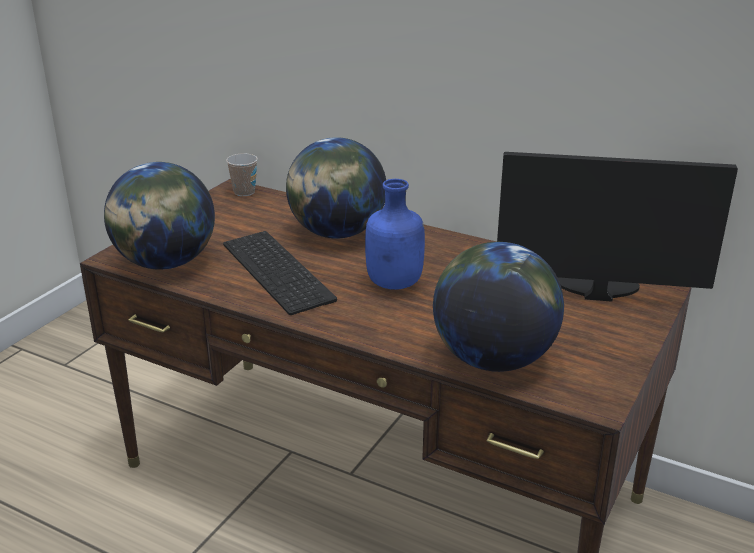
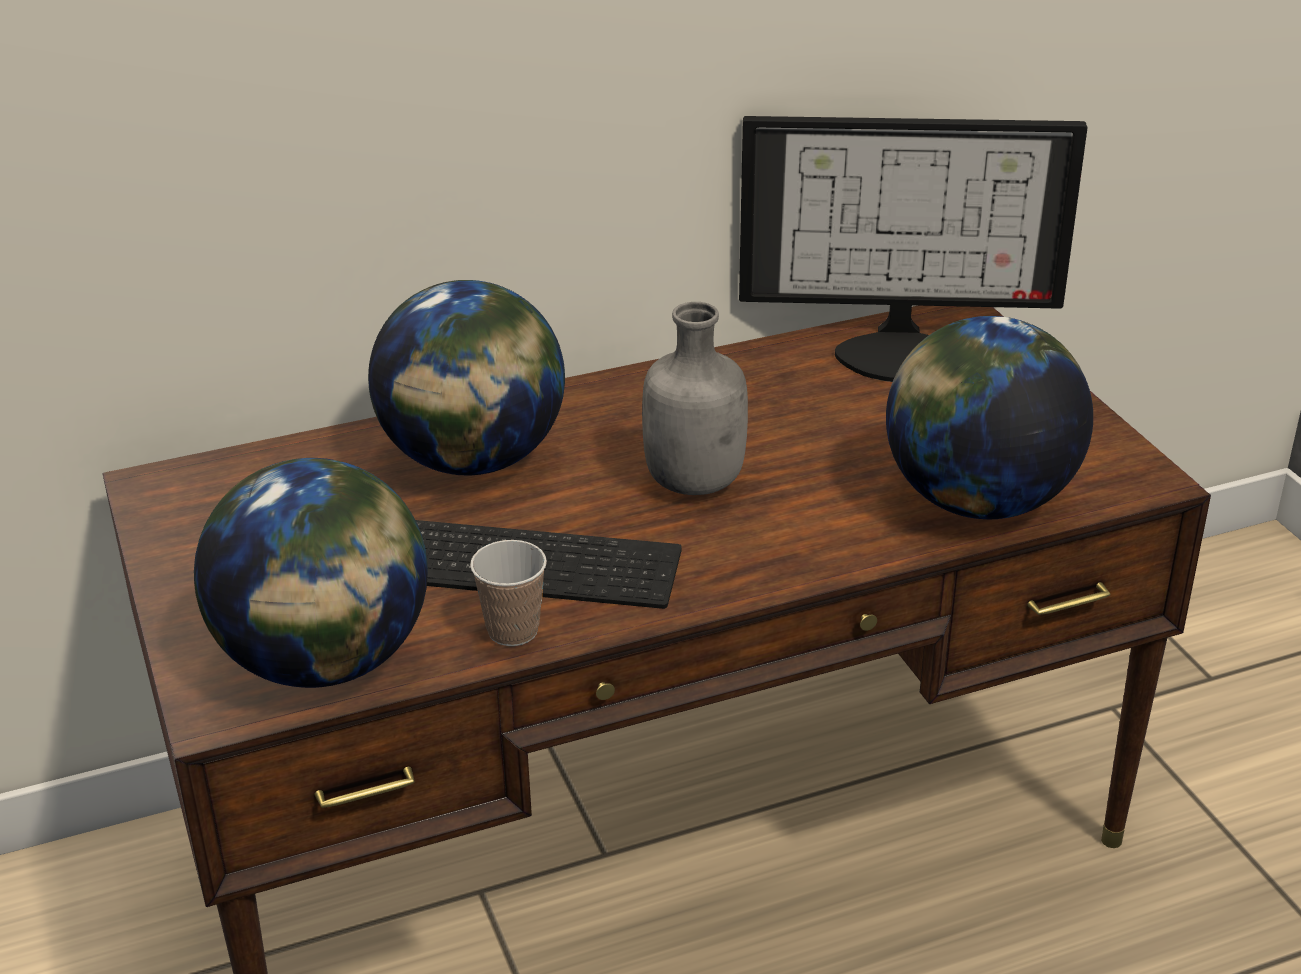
camera: 50 degrees left, 5 degrees up
(244, 192) = (185, 480): cup -> cup (513, 631)
(395, 284) = (696, 481): blue bottle -> grey bottle
(595, 288) = (902, 350): monitor -> monitor turned 135 degrees counterclockwise

